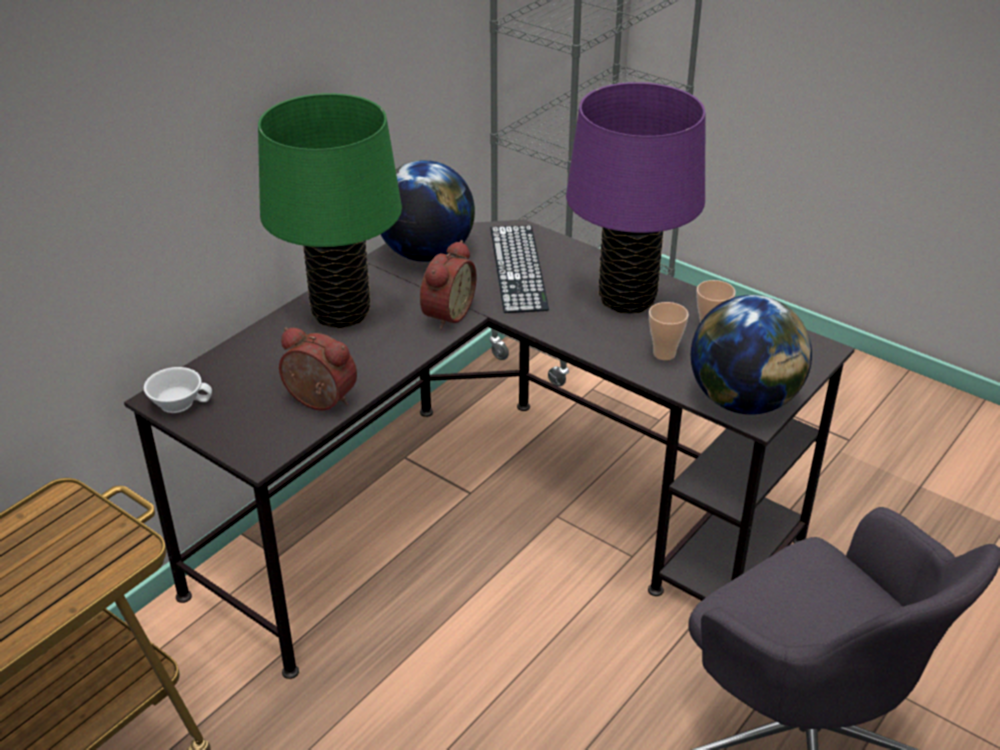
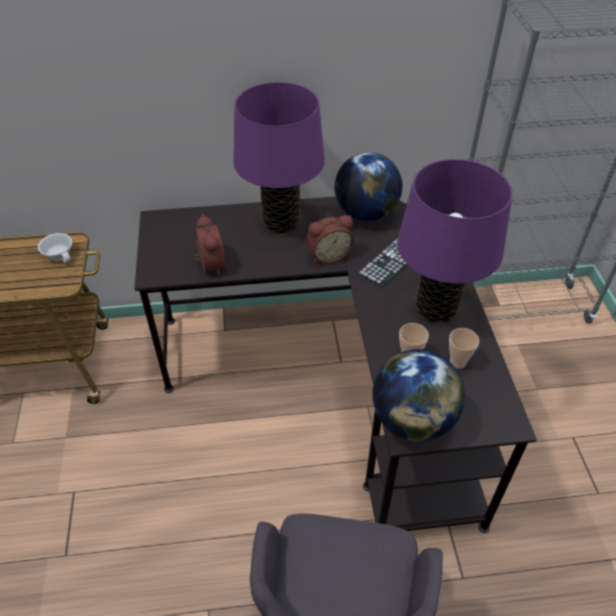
camera: 45 degrees right, 10 degrees up
(179, 401) = (159, 225): white cup -> white cup (60, 254)
(341, 313) = (281, 222): green table lamp -> purple table lamp

